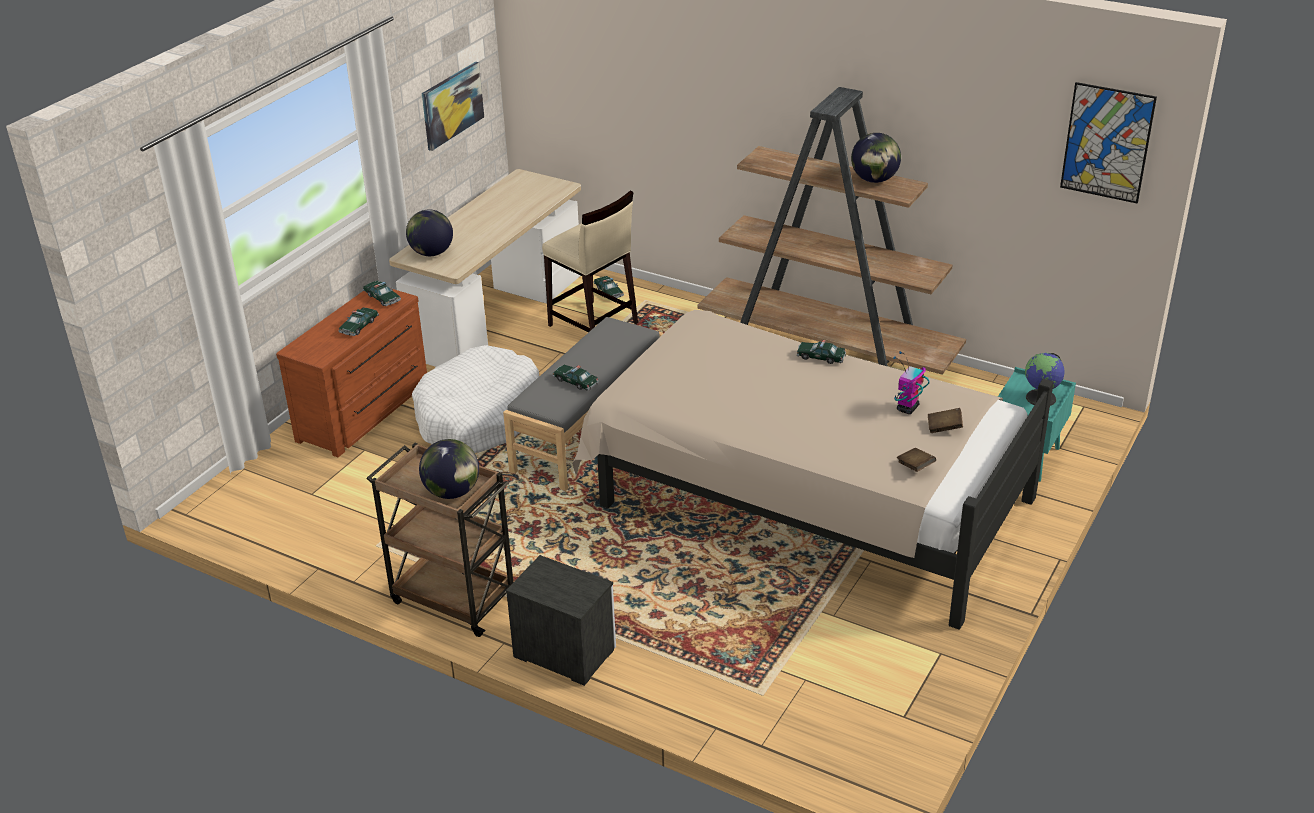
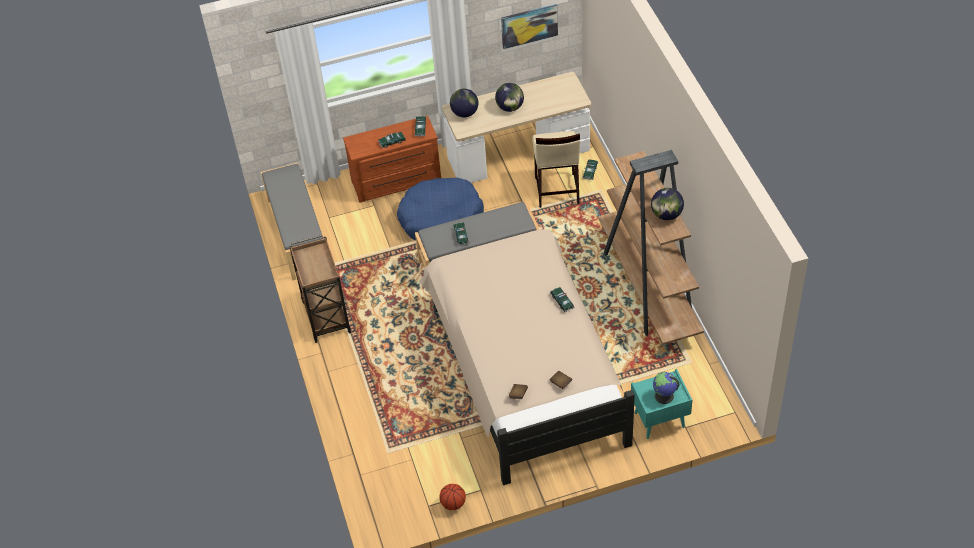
camera: 45 degrees right, 15 degrees up
(285, 535) = (297, 234): none -> grey bench
(452, 492) = (315, 273): globe -> globe (510, 107)
(479, 417) = (440, 218): white dog bed -> blue dog bed
(563, 652) = (338, 374): nightstand -> none
(907, 408) = (559, 360): toy robot -> none
(931, 691) = (453, 503): none -> basketball
(1107, 143) = (755, 280): picture -> none

